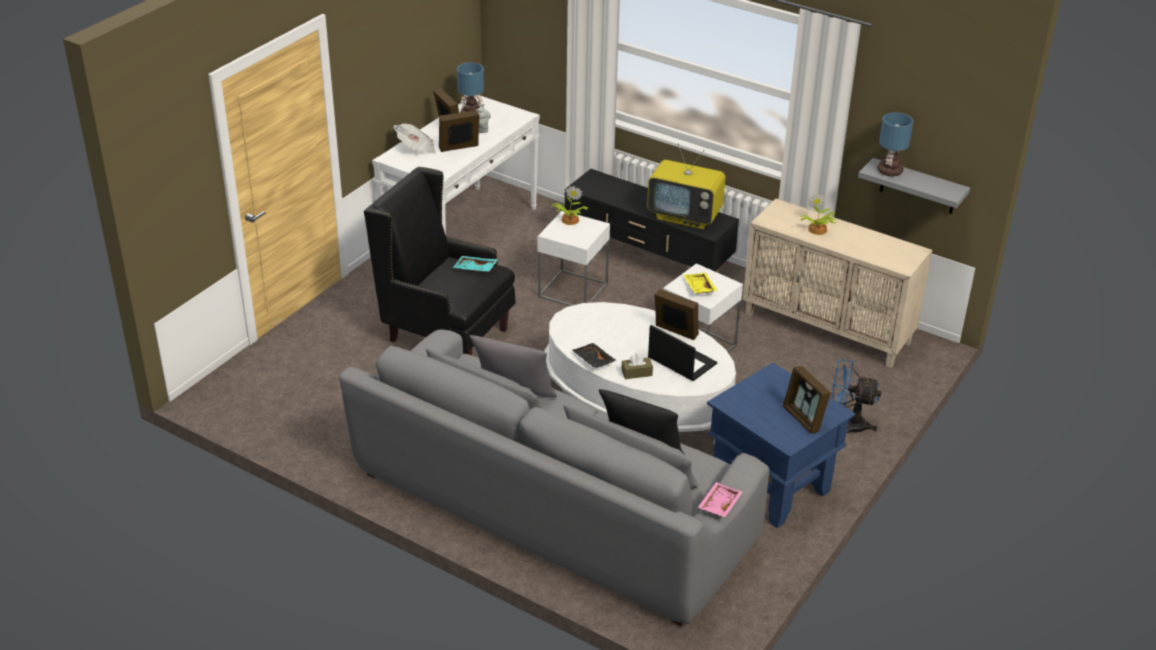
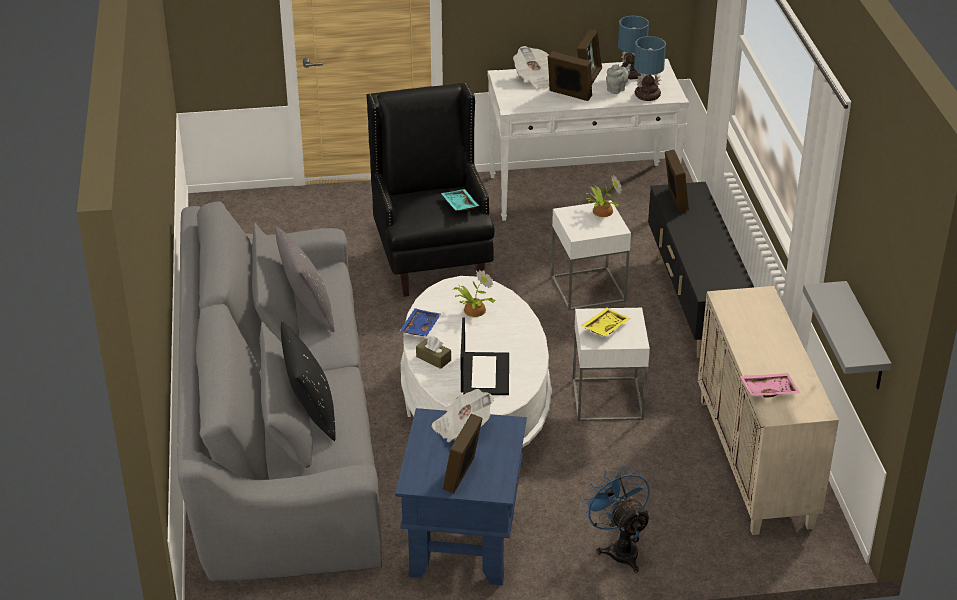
camera: 50 degrees right, 0 degrees up
(593, 360) = (419, 328): black tray -> blue tray
(675, 332) = (522, 349): picture frame -> picture frame (675, 199)
(685, 216) = (711, 266): television -> none
(718, 504) = (281, 485): pink tray -> pink tray (768, 390)
(752, 393) = (462, 427): none -> newspaper
(817, 230) = (756, 334): potted plant -> potted plant (473, 310)
(890, 171) = (835, 301): table lamp -> table lamp (646, 96)

